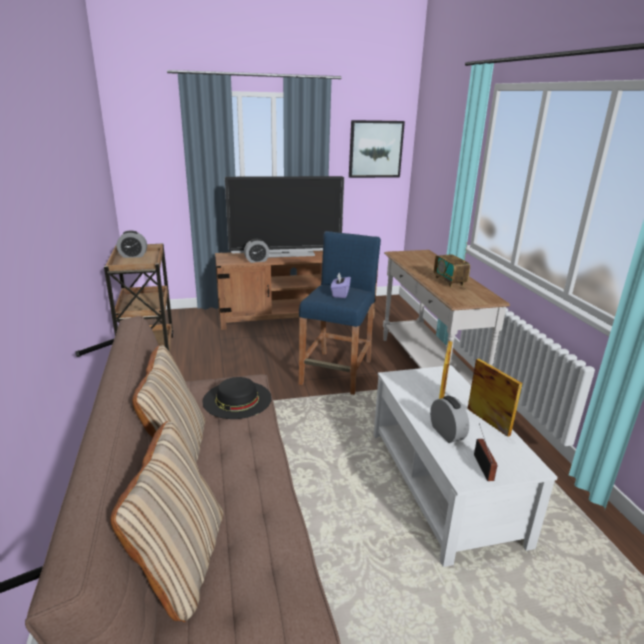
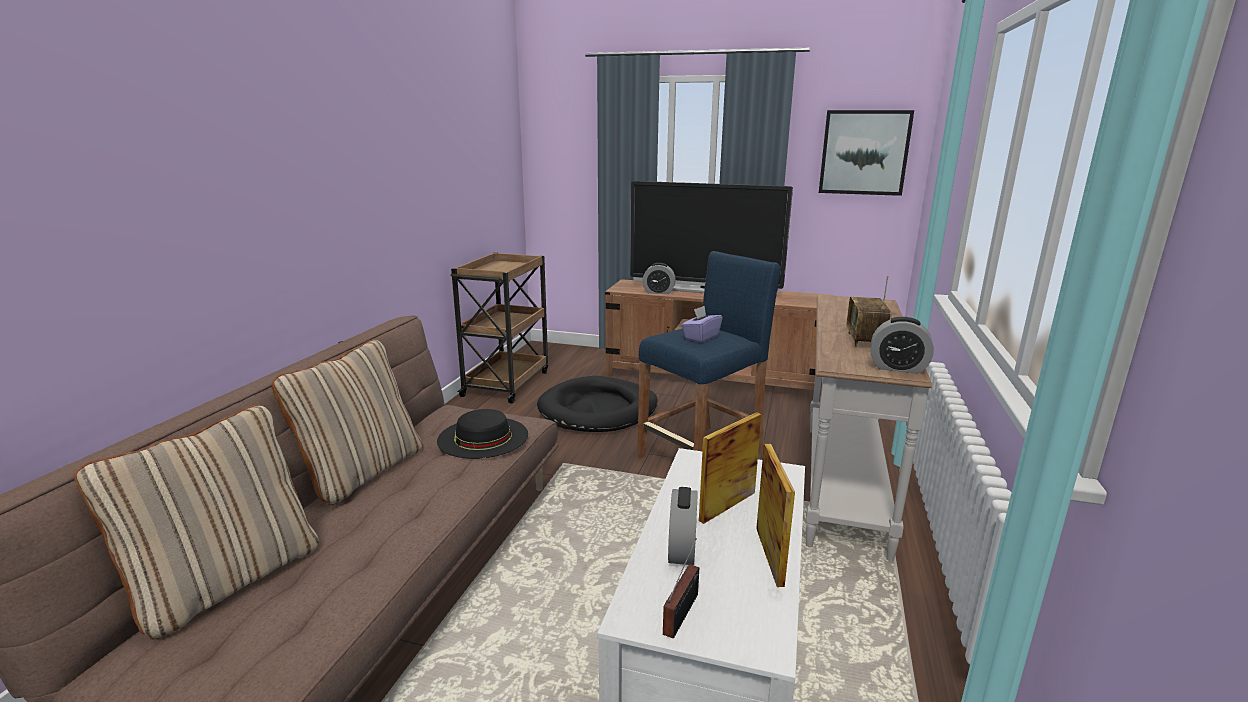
camera: 30 degrees right, 5 degrees down
(133, 256) = (503, 265): alarm clock -> alarm clock (898, 368)
(240, 357) = (598, 410): none -> black dog bed

